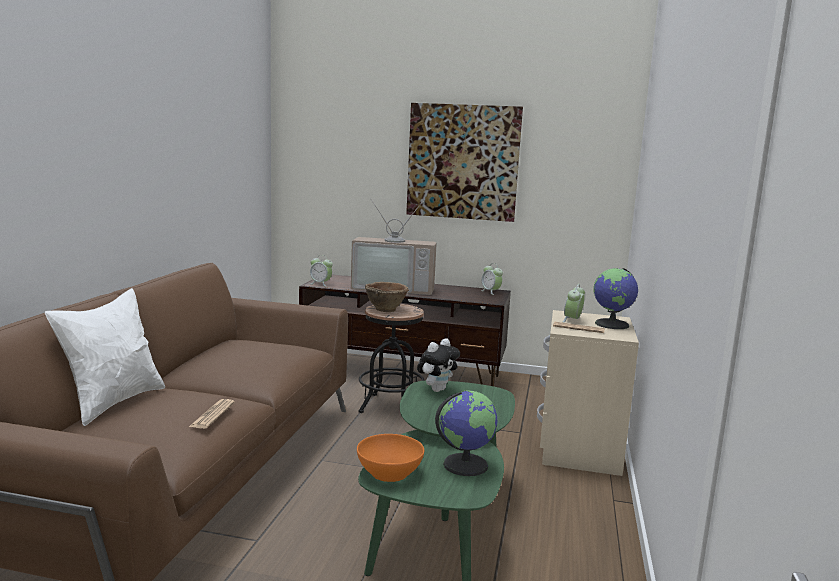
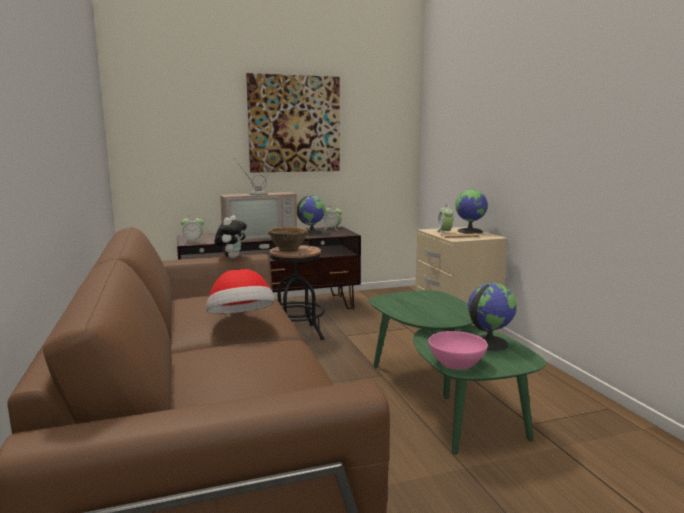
camera: 30 degrees left, 0 degrees up
(113, 402) = (178, 372): white pillow -> none
(212, 415) = (296, 355): newspaper -> none
(230, 372) = (241, 321): none -> hat
(390, 472) = (456, 362): orange bowl -> pink bowl
(437, 389) = (393, 300): plush toy -> plush toy (232, 257)
(457, 293) = (311, 232): none -> globe

